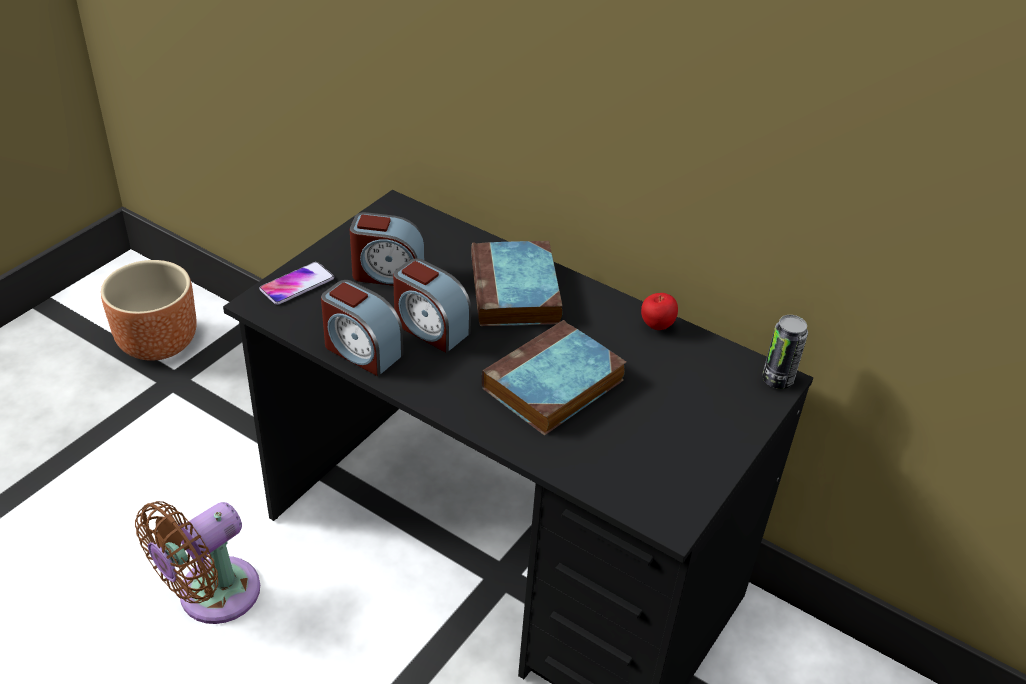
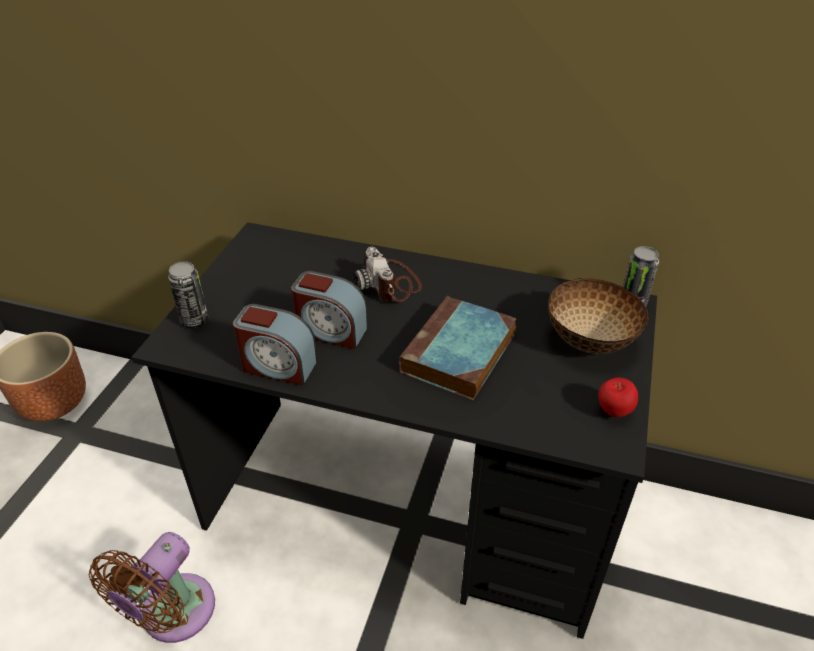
camera: 15 degrees left, 0 degrees up
(297, 284) = (194, 320): phone -> can
(387, 273) = (273, 292): alarm clock -> none
(516, 292) = (390, 283): book -> camera
(656, 326) = (517, 284): apple -> apple (613, 411)
(706, 408) = (591, 341): none -> bowl

